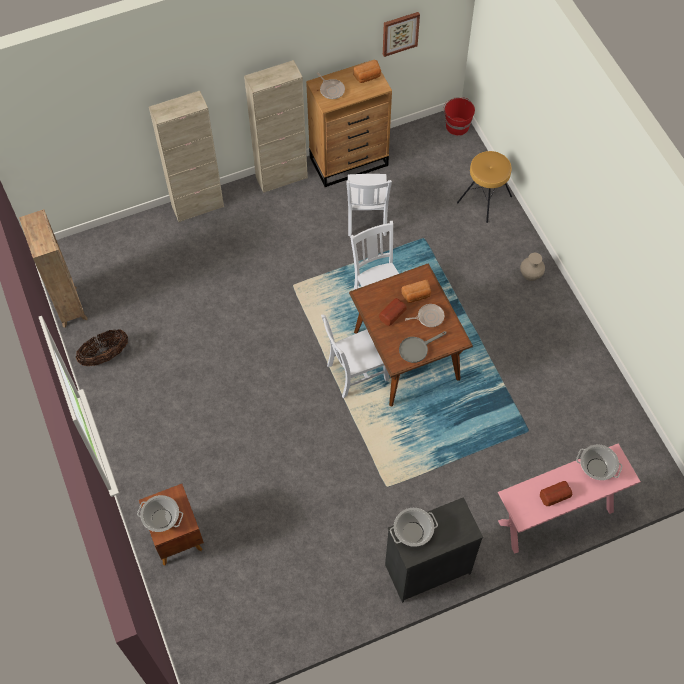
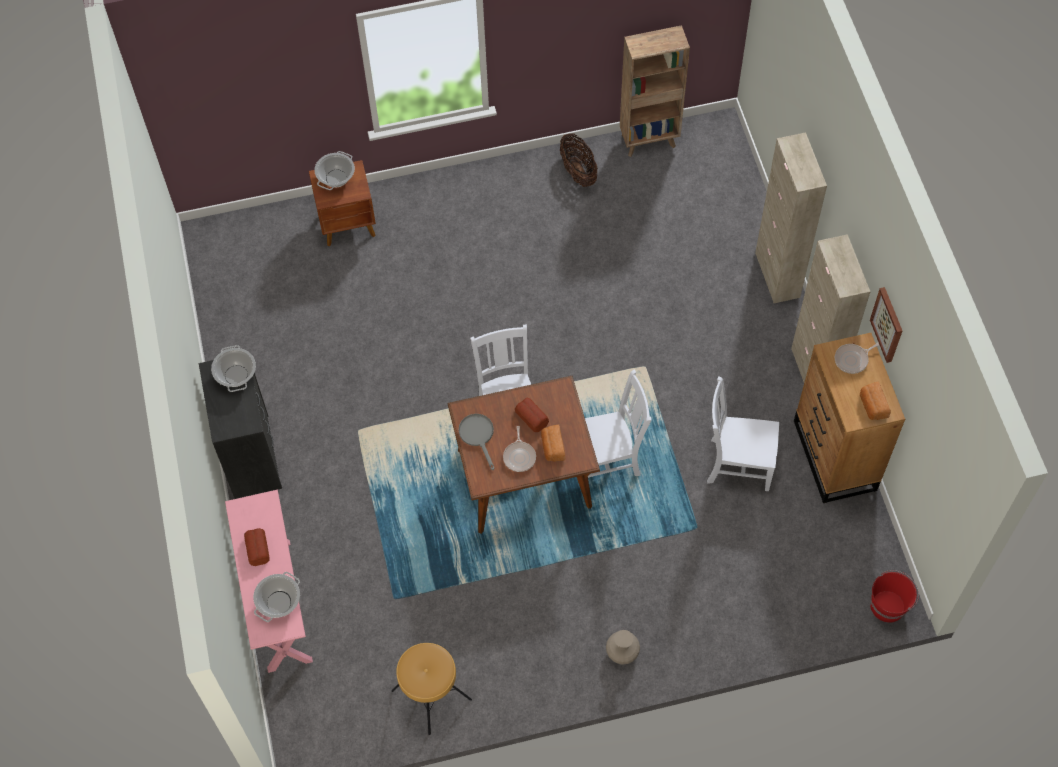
camera: 100 degrees right, 0 degrees up
(400, 33) = (927, 438): picture -> picture (888, 324)
(484, 199) = (752, 617): brown stool -> brown stool (431, 695)

